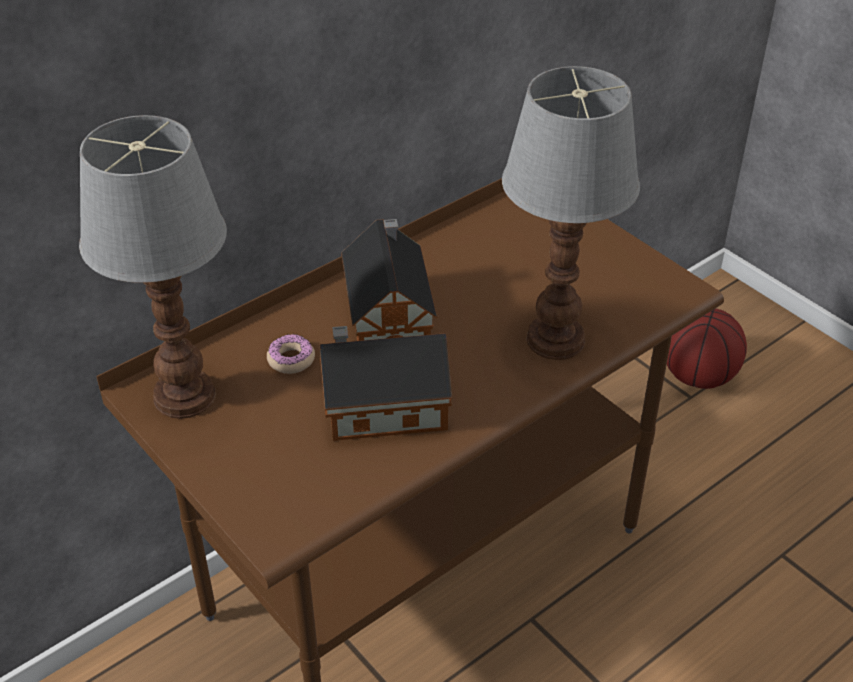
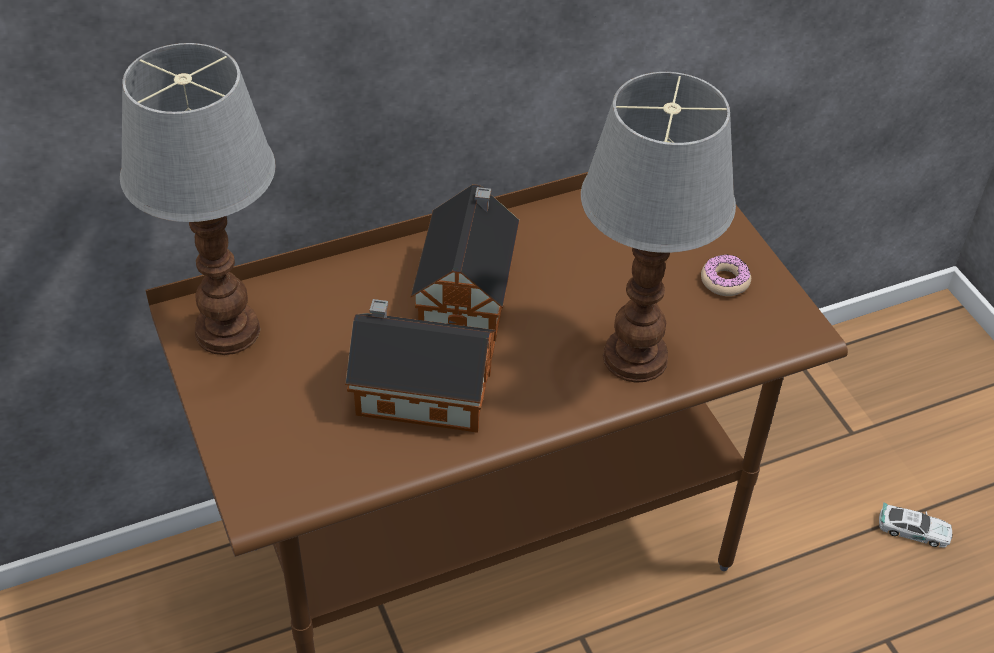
camera: 15 degrees right, 5 degrees up
(291, 359) = (348, 315): donut -> donut (725, 281)
(699, 376) = (871, 411): basketball -> none
(768, 462) = (913, 530): none -> toy car

